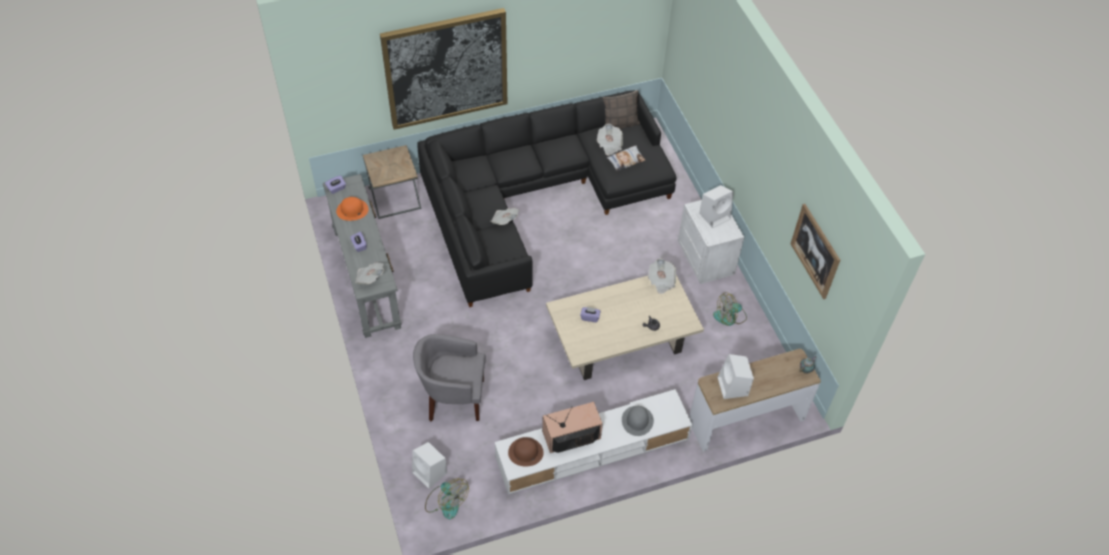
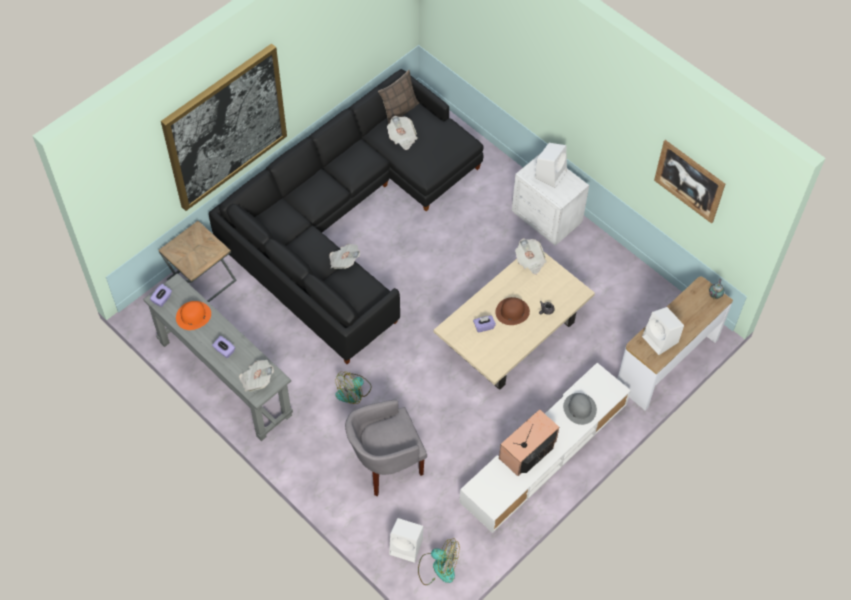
camera: 25 degrees left, 5 degrees up
(525, 452) = (495, 486): brown hat -> brown hat (512, 312)
(626, 160) = (427, 148): pillow -> none
(730, 317) = (599, 267): fan -> fan (354, 391)

